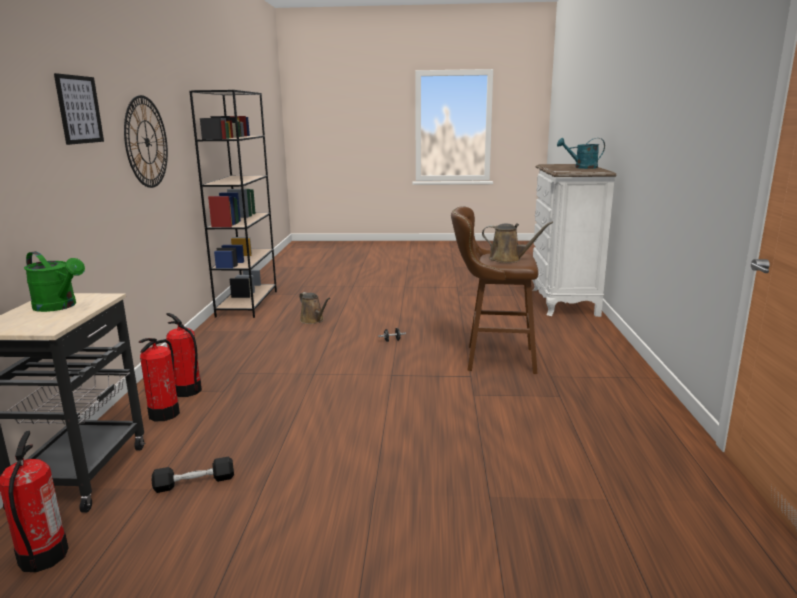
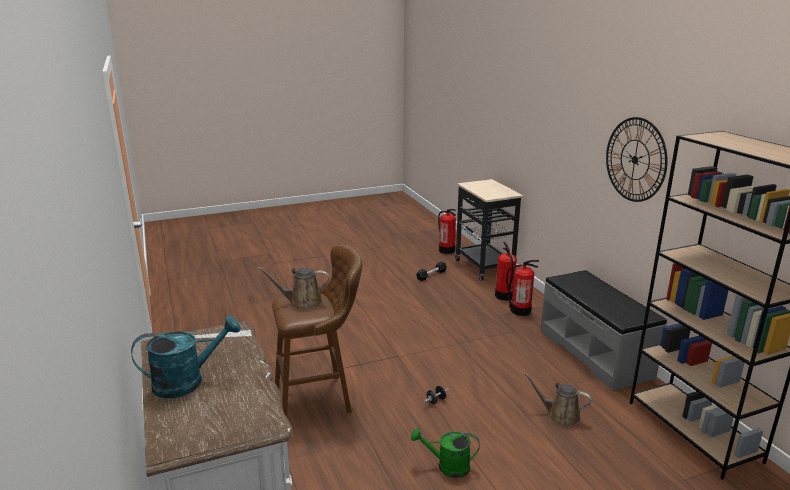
camera: 155 degrees right, 5 degrees up
(59, 306) = (492, 190): green watering can -> green watering can (447, 466)
(79, 109) = (574, 113): picture -> none
(207, 343) = (595, 353): none -> grey bench

